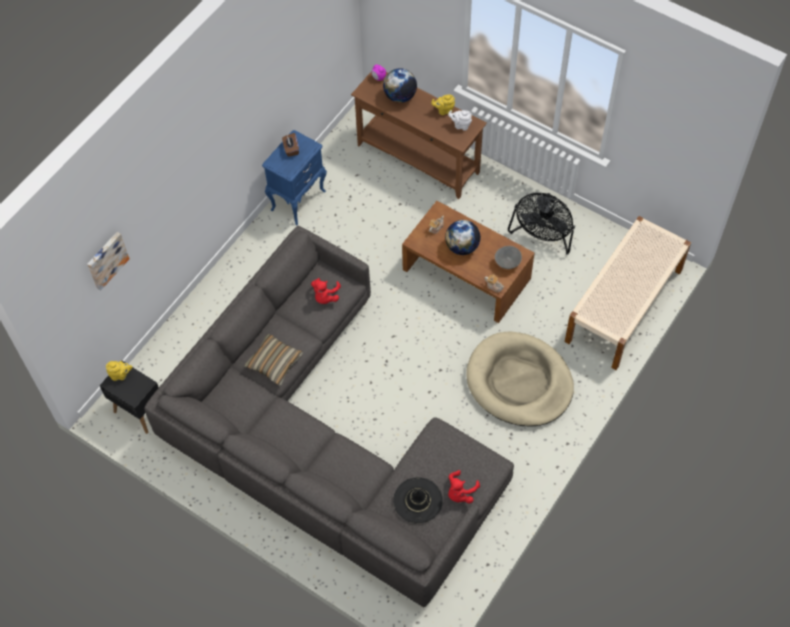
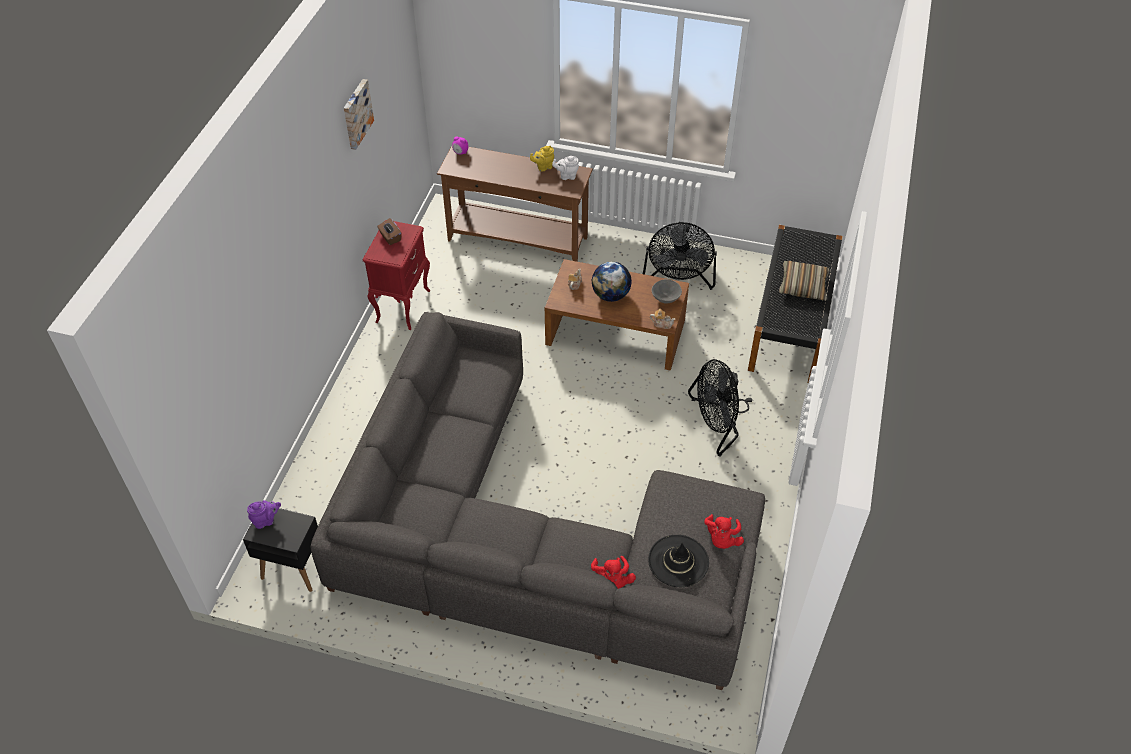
camera: 20 degrees left, 10 degrees down
(106, 260) = (225, 367): picture -> picture (356, 114)
(120, 375) = (266, 520): yellow teapot -> purple teapot
(274, 362) = (449, 460): pillow -> pillow (803, 286)
(298, 200) = (403, 306): blue nightstand -> red nightstand
(325, 297) = (481, 379): red plush toy -> red plush toy (612, 580)
(400, 96) = (490, 164): globe -> none
(519, 382) = (719, 421): beige dog bed -> black fan
(624, 306) = (792, 322): beige bench -> black bench

